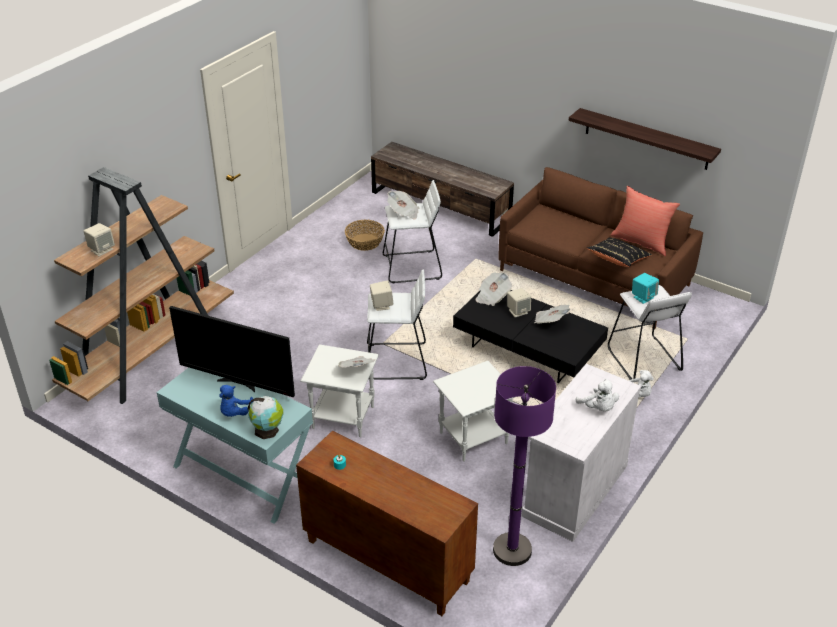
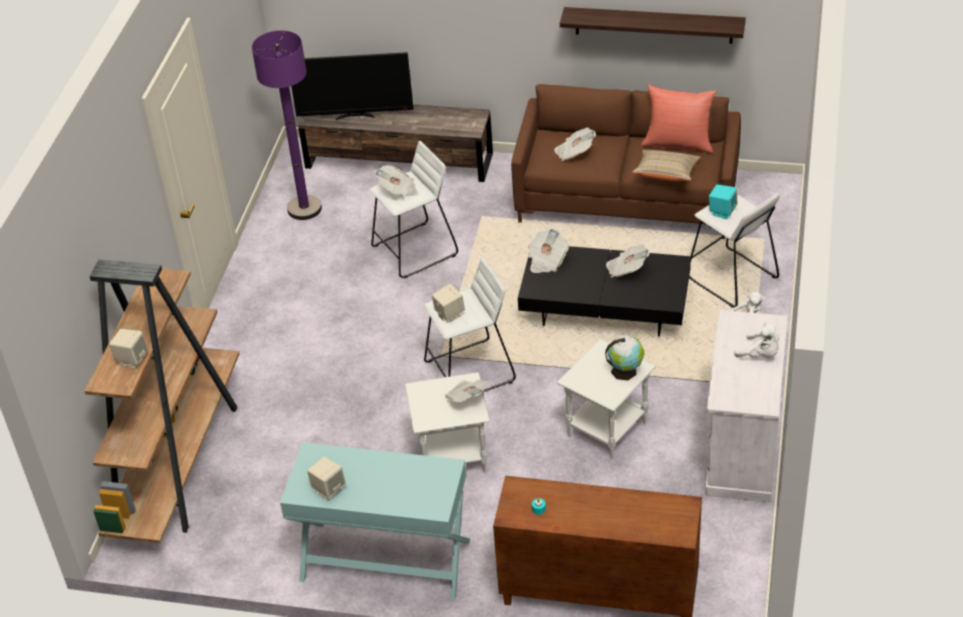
camera: 20 degrees left, 5 degrees up
(235, 413) = (385, 494): blue plush toy -> none
(238, 383) = (365, 460): television -> television (355, 116)
(267, 430) = (435, 500): globe -> globe (625, 371)
(365, 242) = (339, 236): basket -> none
(512, 550) = (716, 534): purple floor lamp -> purple floor lamp (304, 208)
(518, 311) = (585, 269): beige speaker -> beige speaker (328, 488)
(555, 225) = (574, 152): none -> newspaper
(617, 260) = (666, 175): black pillow -> beige pillow

